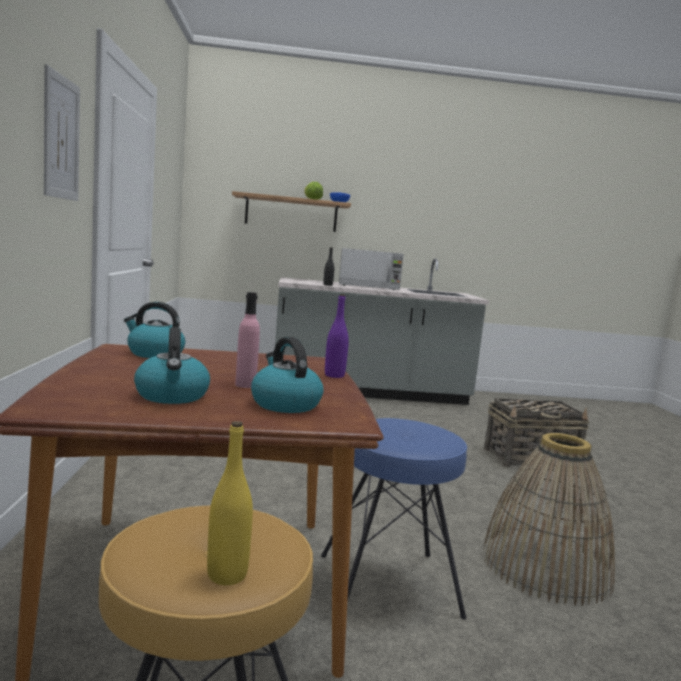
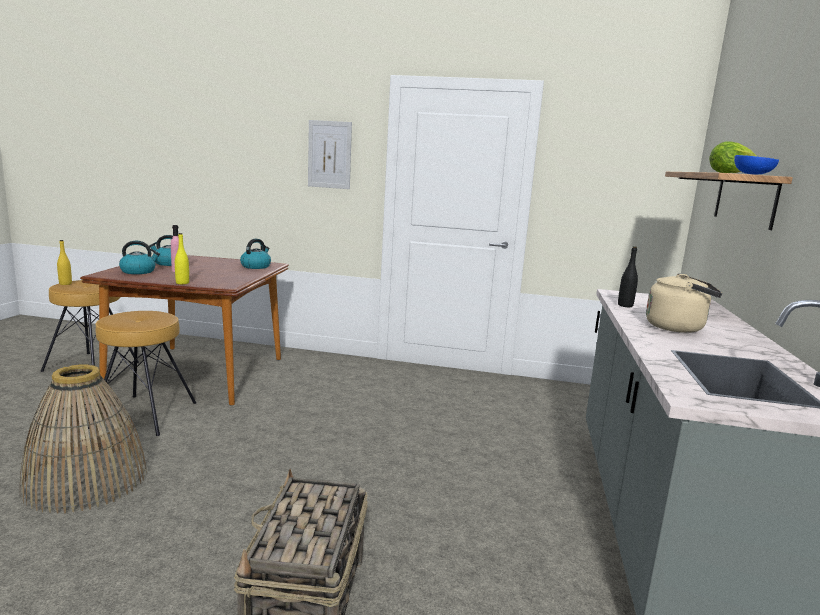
camera: 105 degrees right, 5 degrees up
(334, 375) = (182, 283): purple bottle -> yellow bottle
(368, 287) = (678, 328): microwave -> beige kettle
(388, 585) = (144, 414): blue stool -> brown stool

